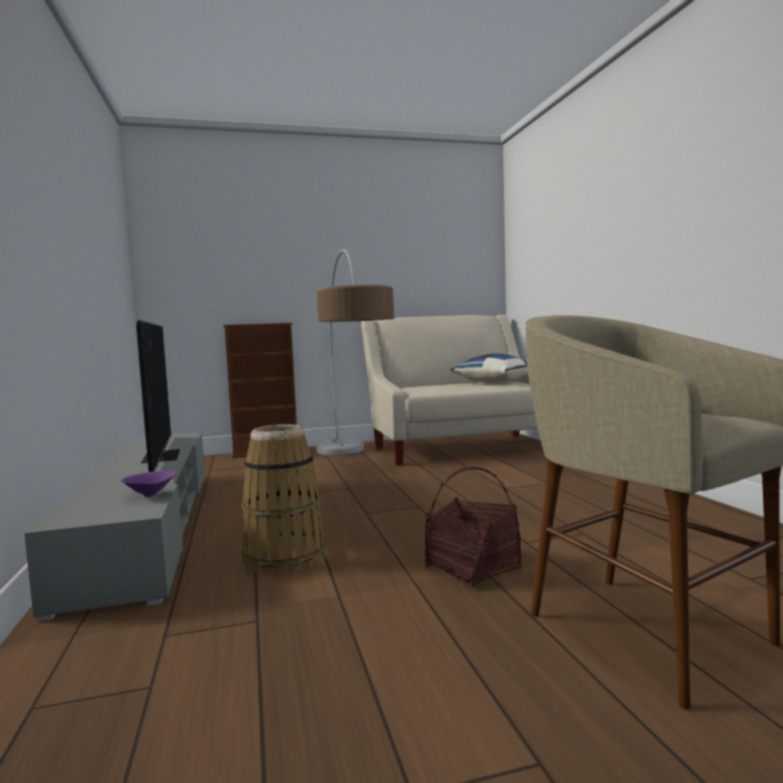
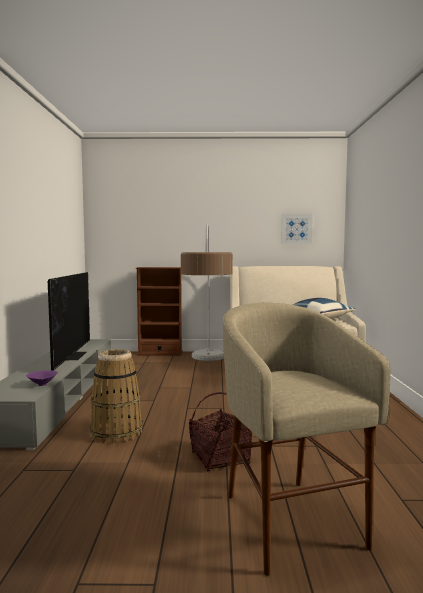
camera: 15 degrees right, 0 degrees up
(445, 266) = (296, 229): none -> picture

